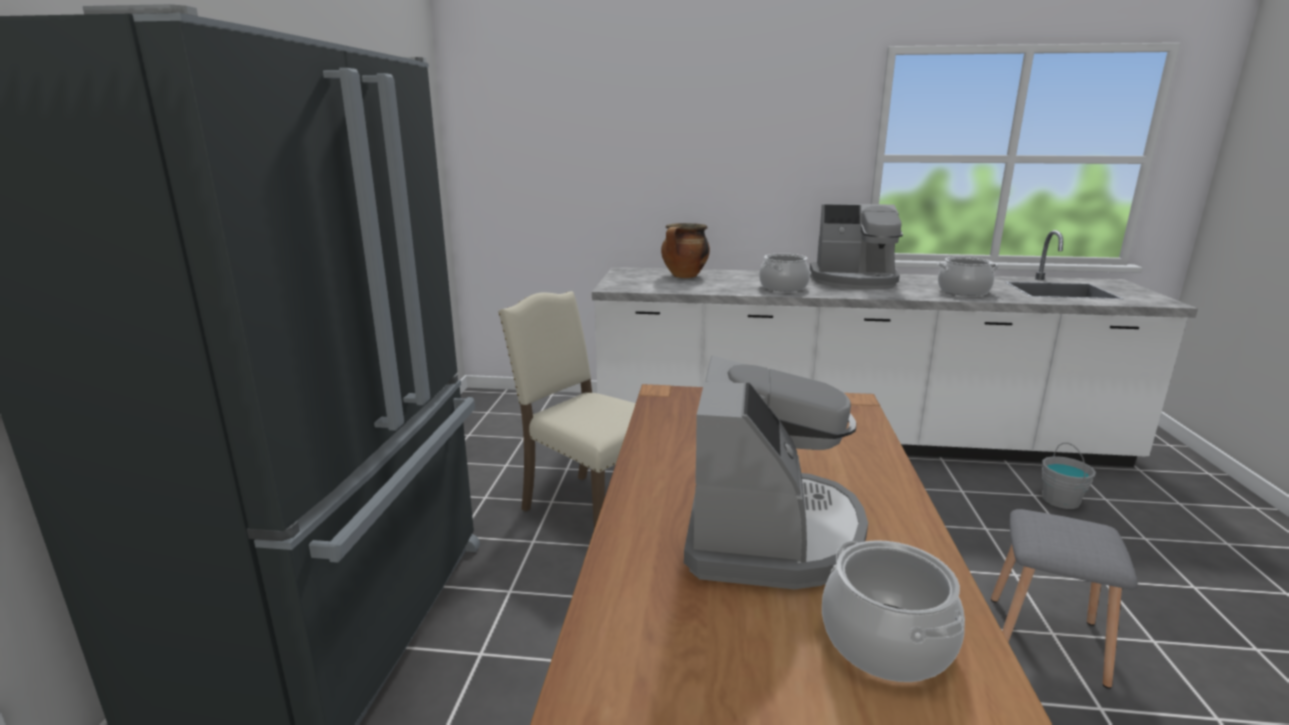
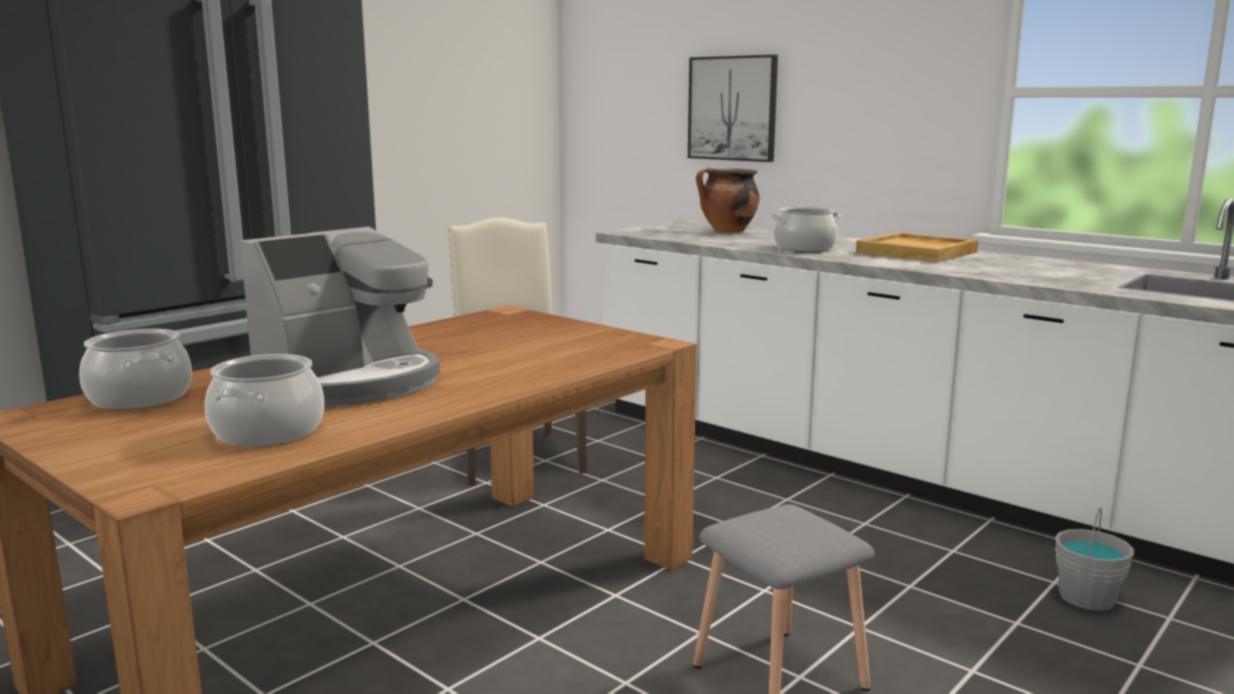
camera: 35 degrees right, 5 degrees down
(643, 170) = (732, 108): none -> picture
(854, 280) = (917, 252): coffee machine -> beige tray
(963, 291) = (1031, 273): cooking pot -> cooking pot (139, 398)

